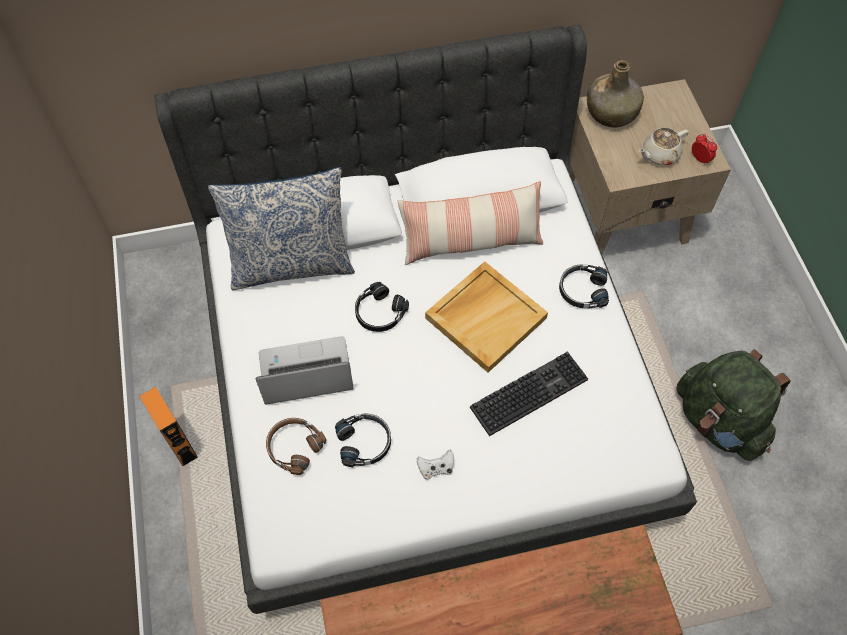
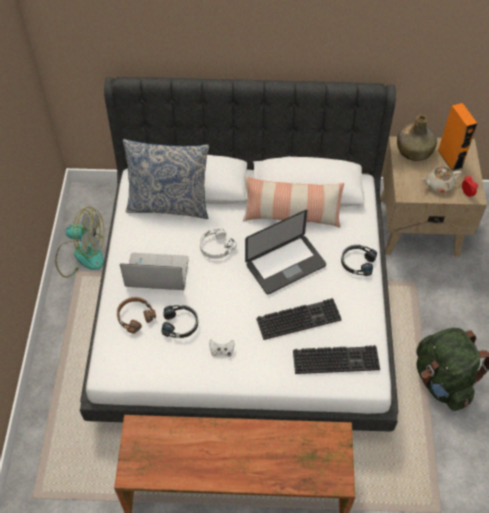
camera: 15 degrees right, 5 degrees down
(170, 359) = (81, 255): none -> fan
(180, 445) = (71, 310): orange speaker -> orange speaker (450, 159)
(379, 313) = (216, 247): black headphones -> white headphones
(485, 317) = (285, 265): beige tray -> laptop
(600, 439) = (337, 359): none -> keyboard

